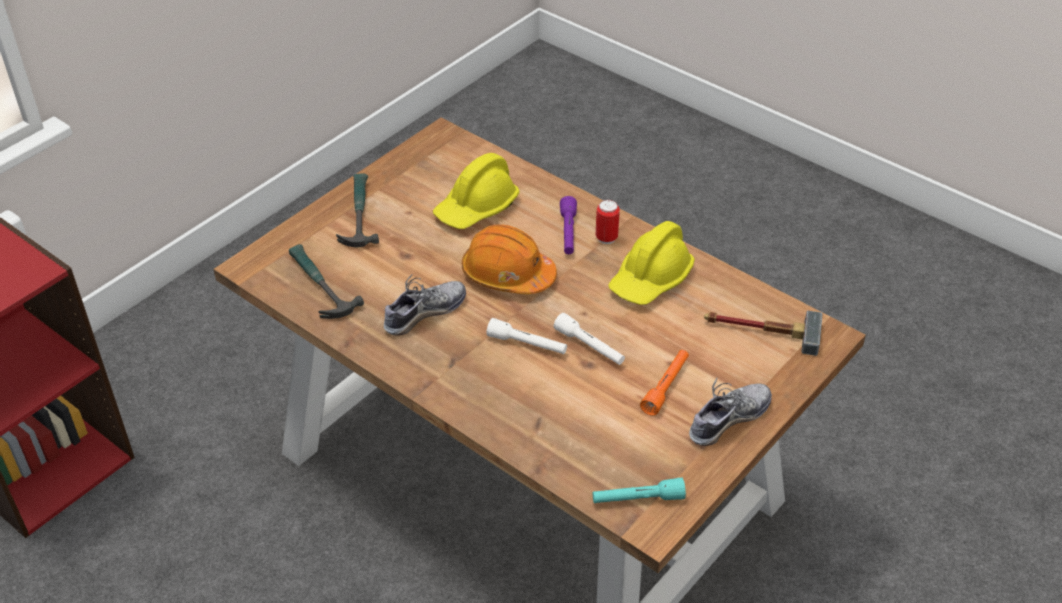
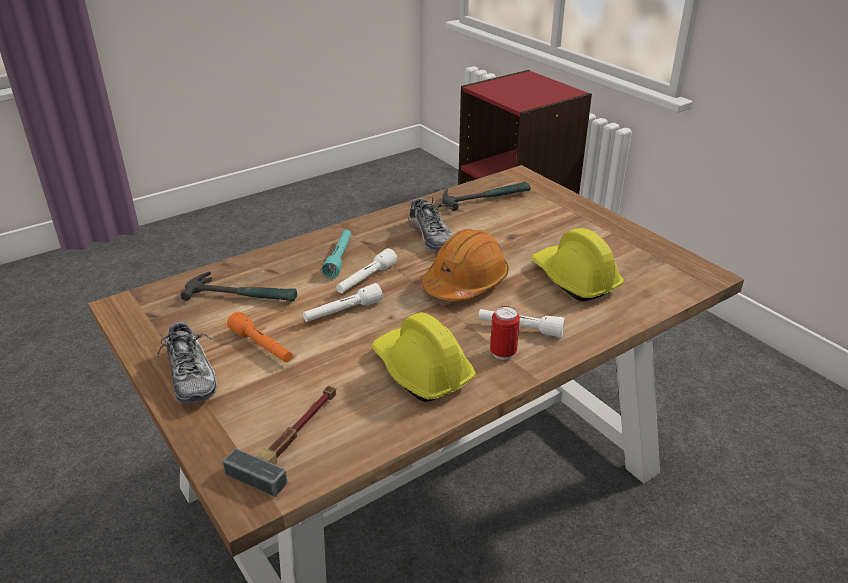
camera: 105 degrees right, 10 degrees down
(358, 214) = (575, 220): hammer -> hammer (242, 295)
(568, 232) = (520, 329): purple flashlight -> white flashlight
(637, 499) = (153, 304): turquoise flashlight -> turquoise flashlight (339, 258)

